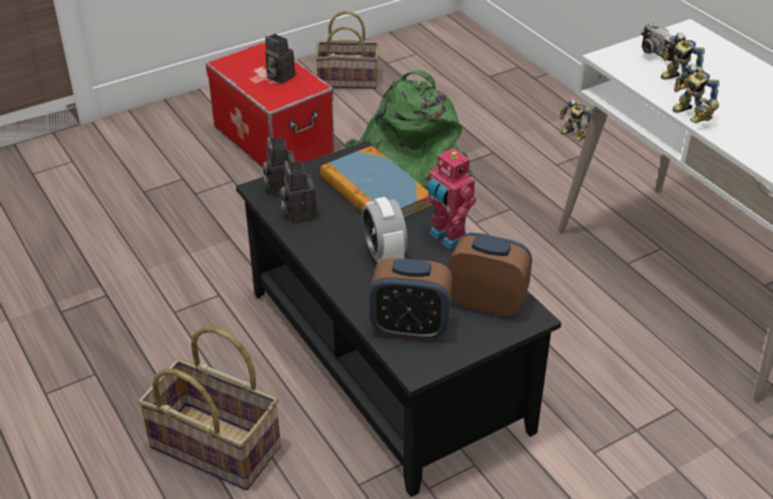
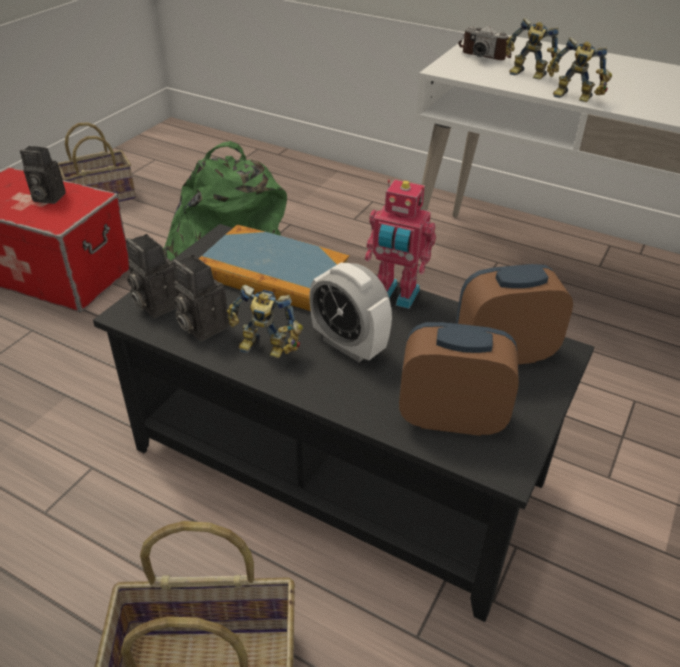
camera: 30 degrees left, 0 degrees up
(410, 328) = (451, 417): alarm clock -> alarm clock turned 150 degrees counterclockwise
(573, 136) = (349, 191): toy robot -> toy robot (264, 350)

